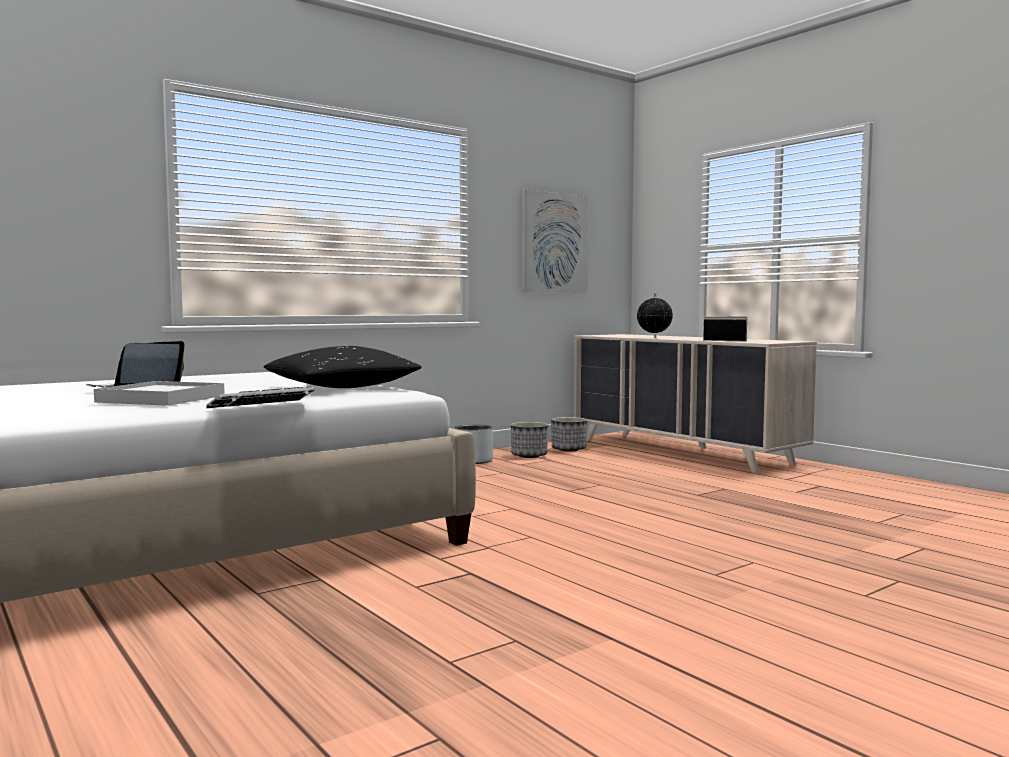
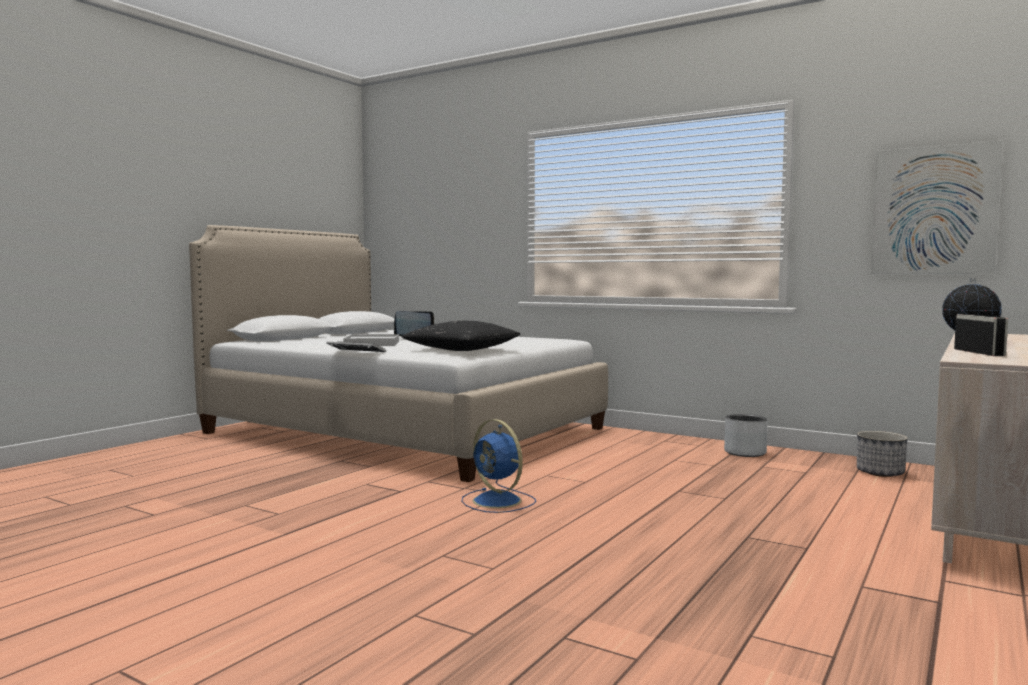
camera: 70 degrees right, 0 degrees up
(529, 456) = (810, 464): planter -> none
(553, 540) = (498, 501): none -> blue fan

